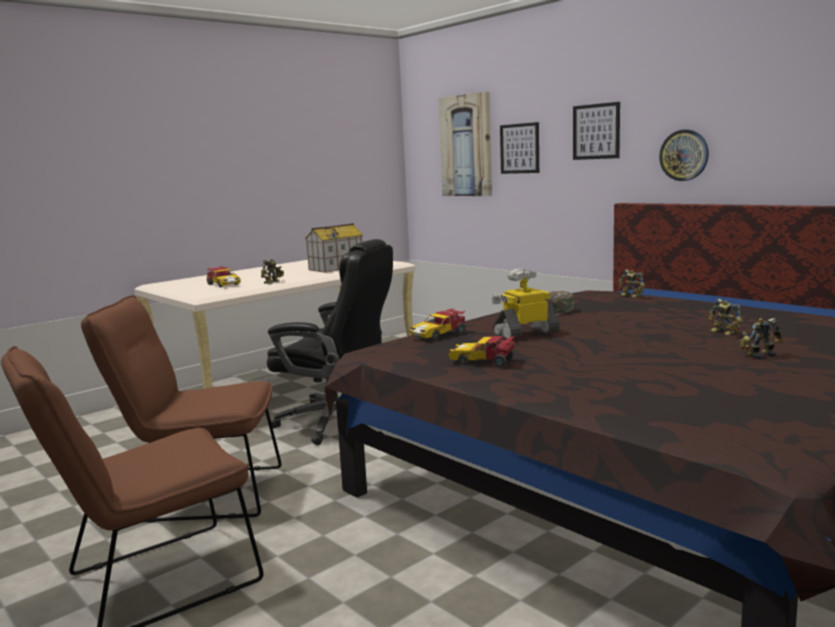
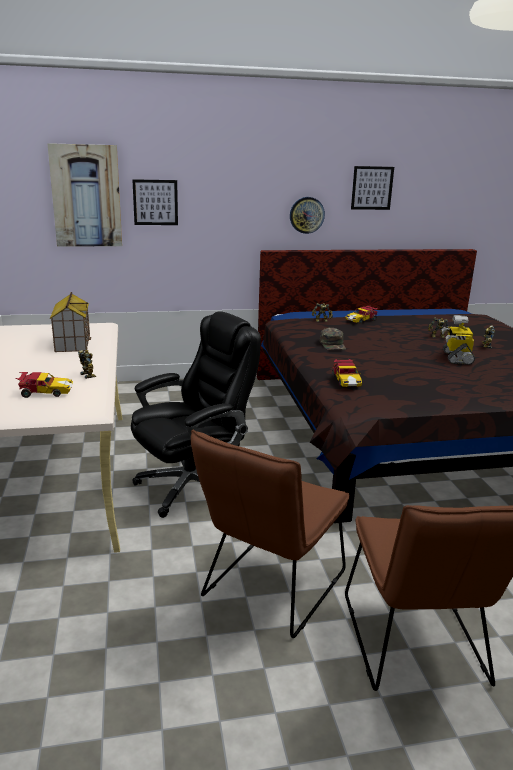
camera: 60 degrees left, 10 degrees up
(484, 361) = (433, 390): toy car -> toy car (361, 320)
(525, 333) = (379, 364): toy robot -> toy robot (456, 357)
(596, 131) = (235, 193): picture -> picture (372, 188)

